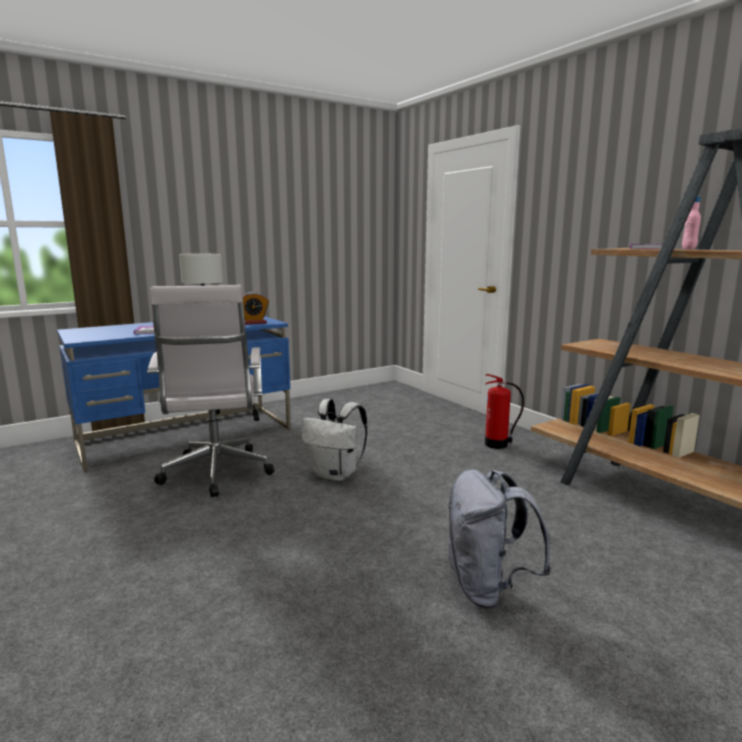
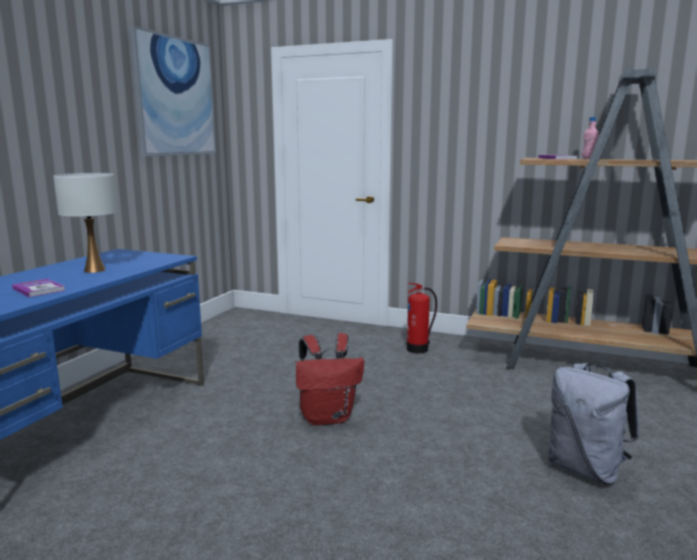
camera: 35 degrees left, 0 degrees up
(216, 474) = (197, 460): white office chair -> none
(253, 323) = (154, 260): alarm clock -> none
(336, 474) = (327, 417): white backpack -> red backpack
(338, 194) = (175, 97): none -> picture

